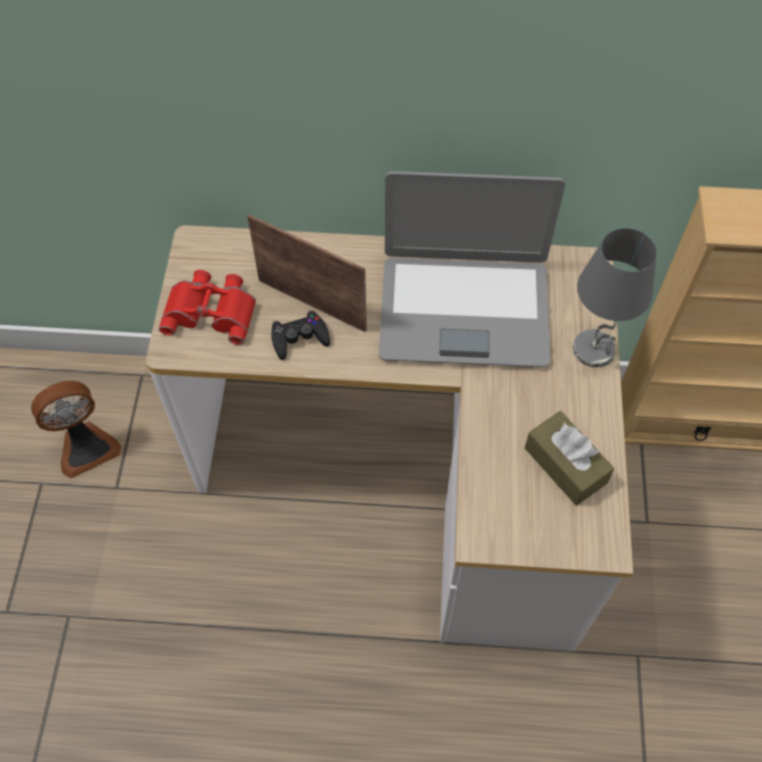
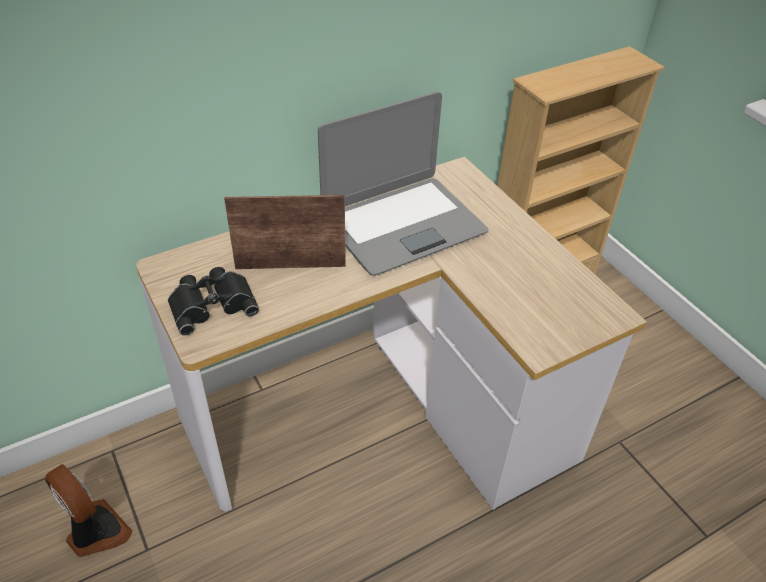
camera: 35 degrees left, 15 degrees down
(86, 446) = (95, 532): fan -> fan turned 75 degrees counterclockwise
(212, 310) = (212, 303): red binoculars -> black binoculars
(299, 338) = (299, 291): black game controller -> none
(565, 465) = (549, 282): brown tissue box -> none
(594, 350) = (506, 212): grey table lamp -> none

